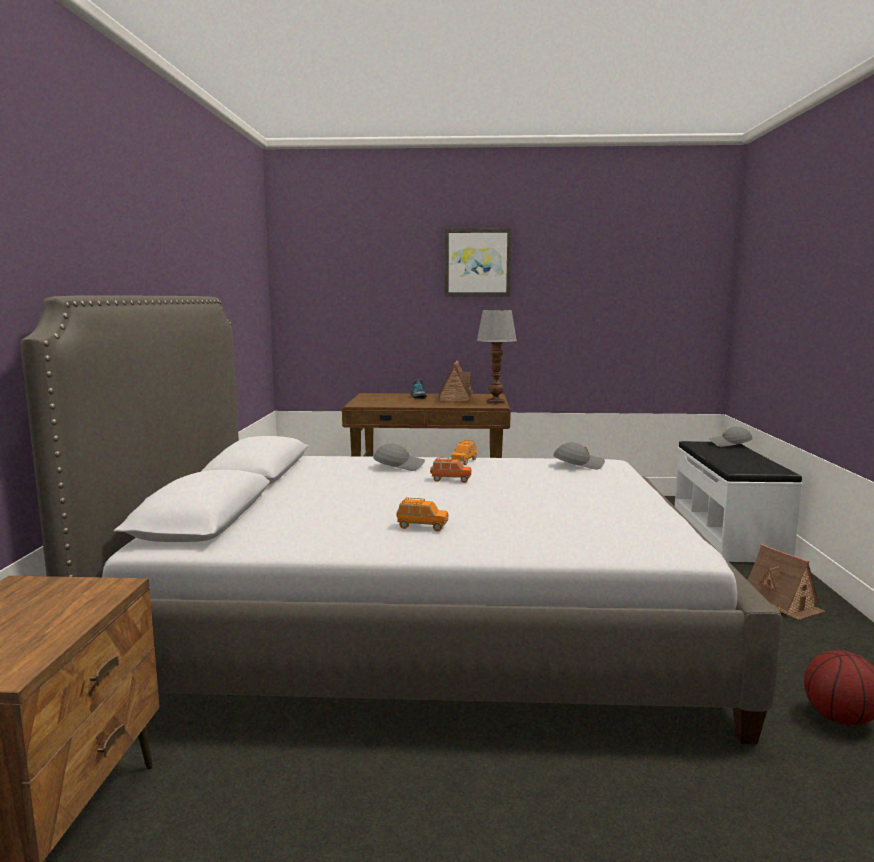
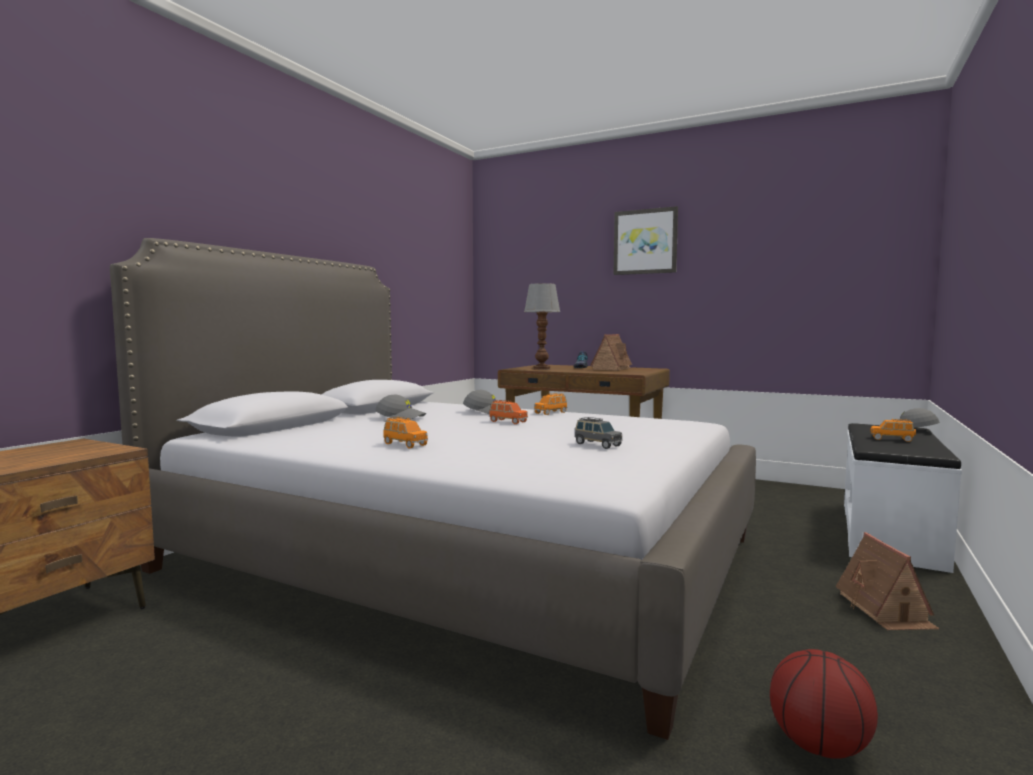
camera: 25 degrees right, 5 degrees down
(495, 402) = (640, 372): table lamp -> table lamp (541, 369)
(578, 465) = (656, 422): grey cap -> grey cap (401, 418)
(588, 502) = (597, 444): none -> grey toy car
(734, 458) = (892, 439): none -> orange toy car

